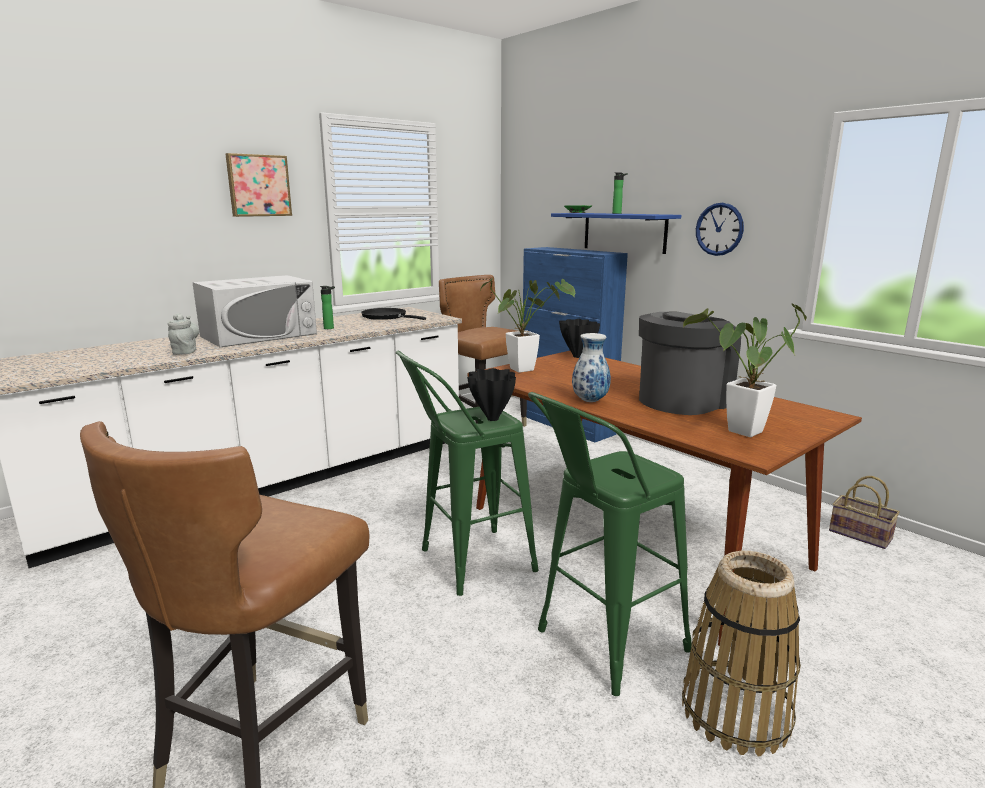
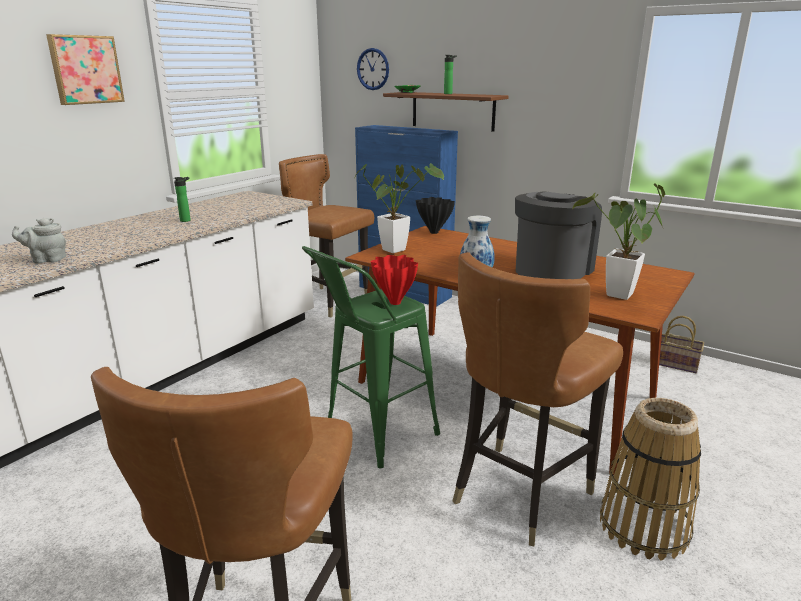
camera: 15 degrees left, 5 degrees up
(185, 351) = (47, 260): grey teapot -> grey teapot turned 75 degrees counterclockwise
(259, 335) = (115, 233): white microwave -> none
(387, 317) = (235, 203): black frying pan -> none
(492, 418) = (394, 302): black vase -> red vase
(600, 646) = (519, 492): green stool -> brown chair
(624, 232) = (452, 111): blue shelf -> brown shelf
(719, 229) = (544, 109): wall clock -> wall clock (373, 69)

